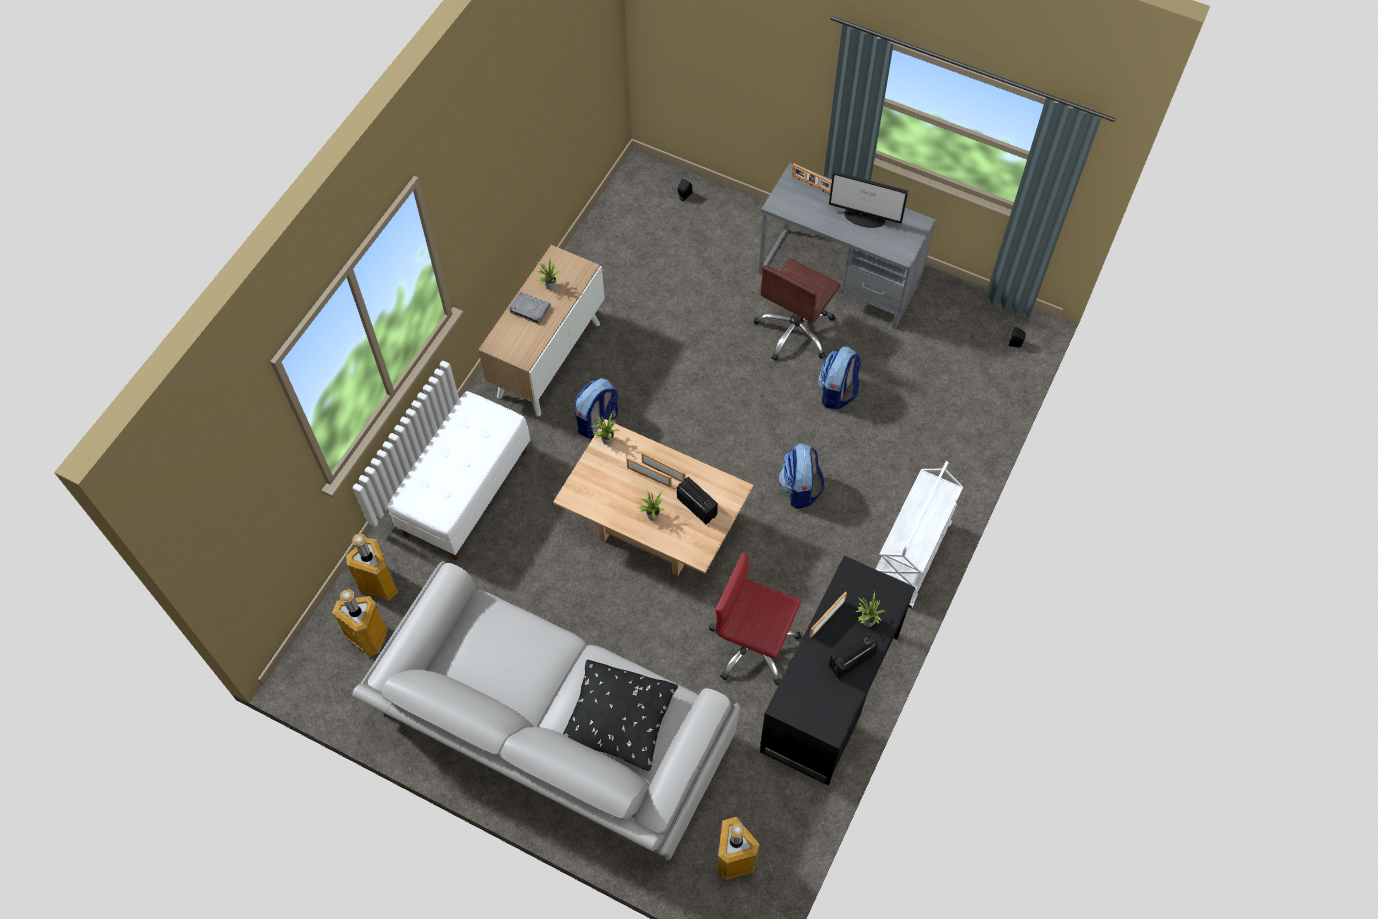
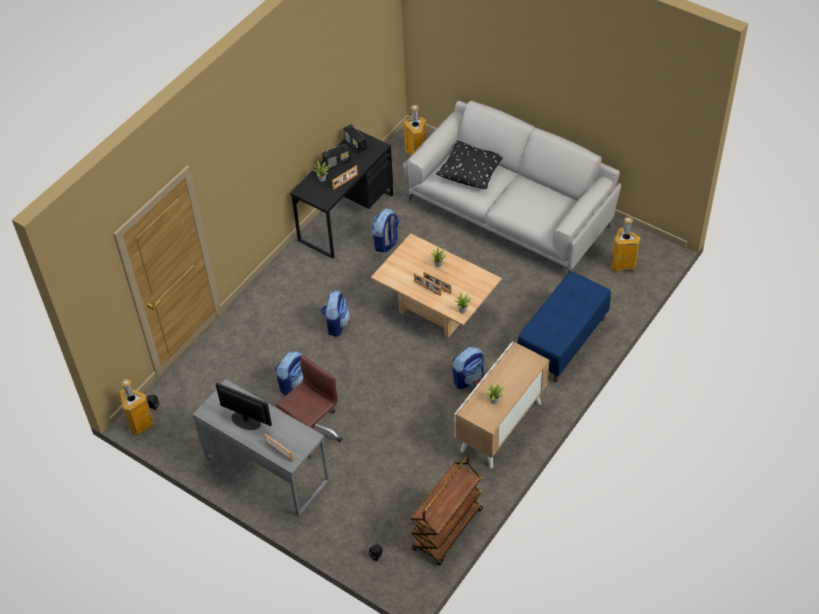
camera: 170 degrees left, 10 degrees down
(380, 586) = (617, 292): trash can -> trash can (139, 424)
(466, 491) = (562, 342): white bench -> blue bench
(529, 309) = (511, 384): grey book -> none
(605, 229) = (447, 530): none -> brown cart
(696, 506) = (409, 267): radio -> radio (355, 145)
(753, 645) = (386, 243): red office chair -> backpack
(910, 558) = (276, 279): white cart -> none

